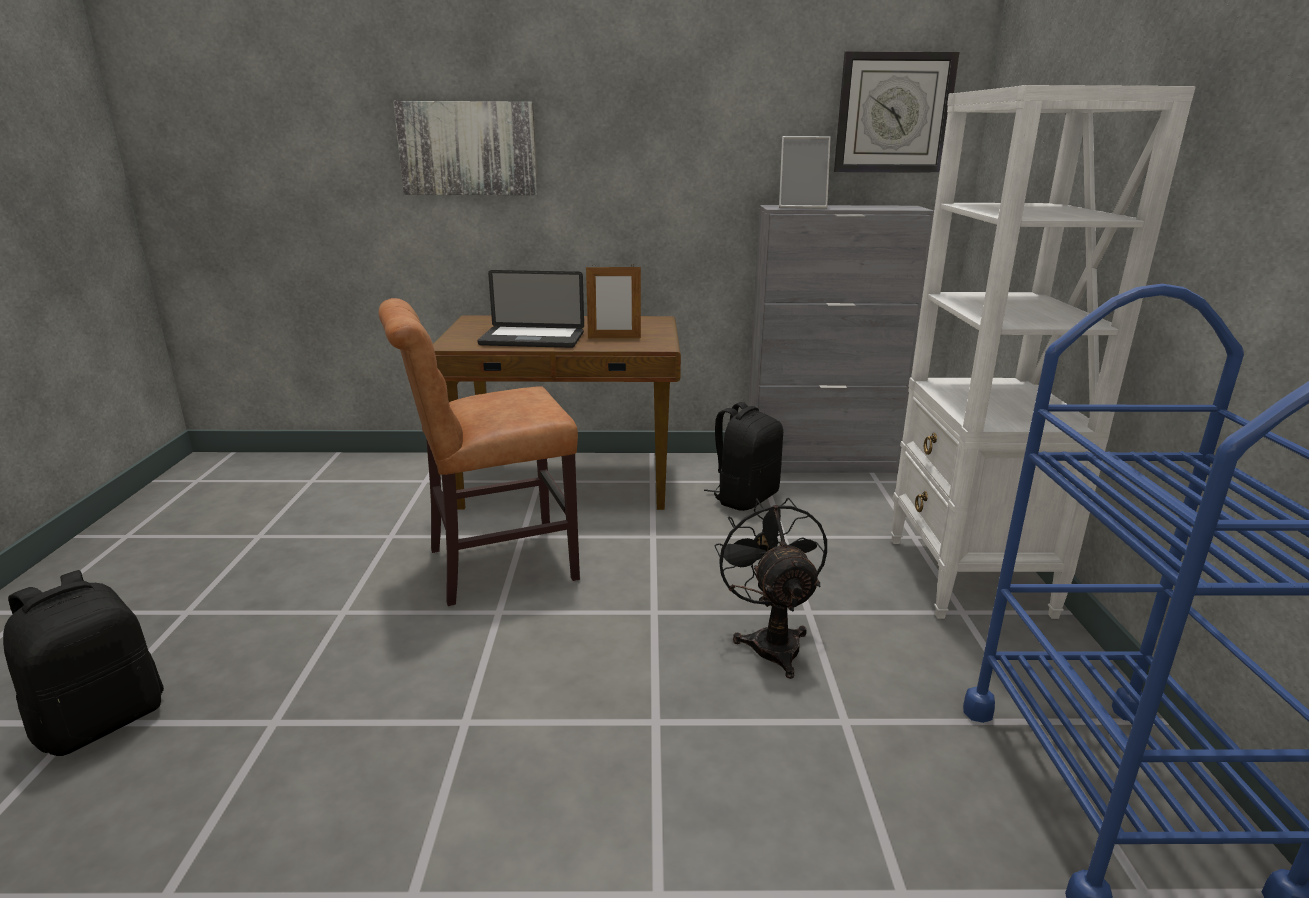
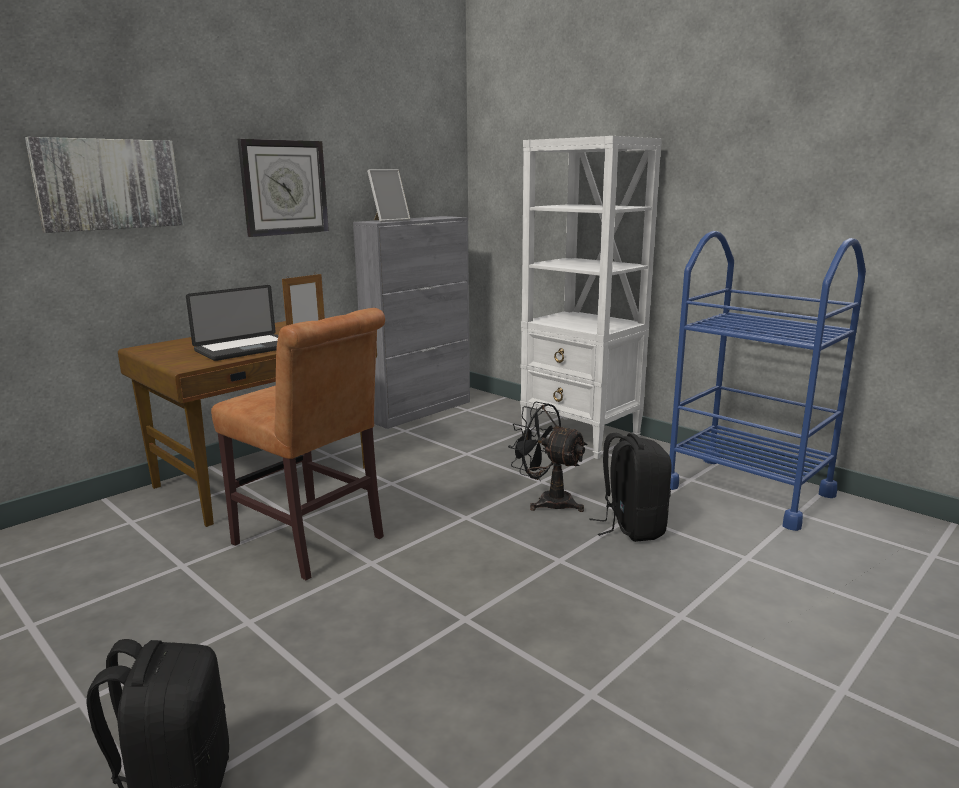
camera: 45 degrees left, 5 degrees down
(493, 566) = (313, 543): brown chair -> brown chair turned 75 degrees counterclockwise
(744, 498) = (409, 443): black backpack -> black backpack (631, 527)
(893, 113) = (422, 153): wall clock -> wall clock (284, 187)

